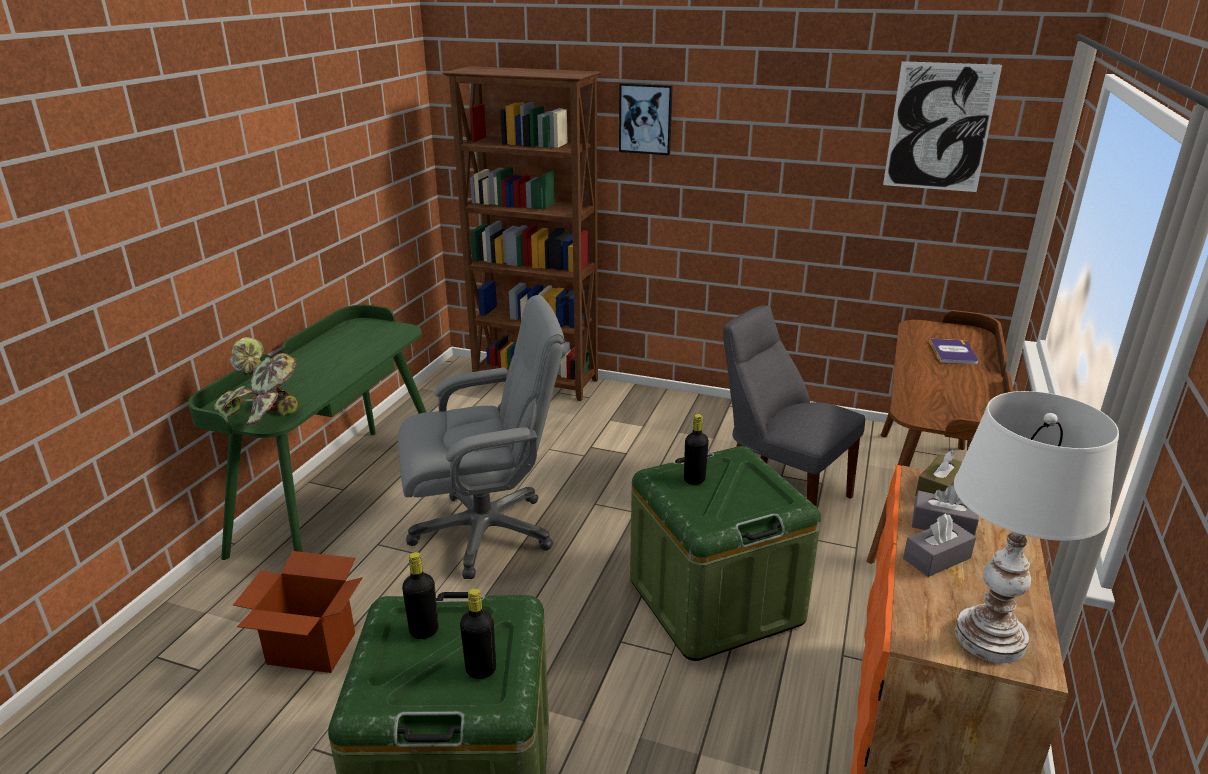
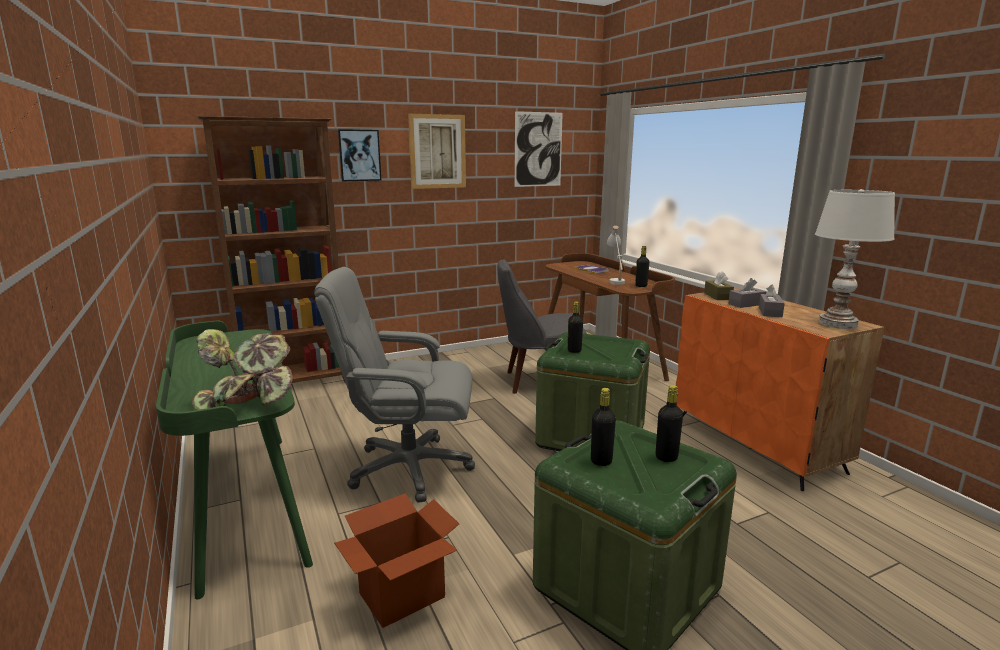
camera: 45 degrees left, 10 degrees down
(485, 532) = (408, 468): grey office chair -> grey office chair turned 120 degrees counterclockwise
(757, 120) = (437, 151): none -> picture
(940, 387) = (615, 280): none -> white table lamp
(954, 413) = (641, 286): none -> black bottle

